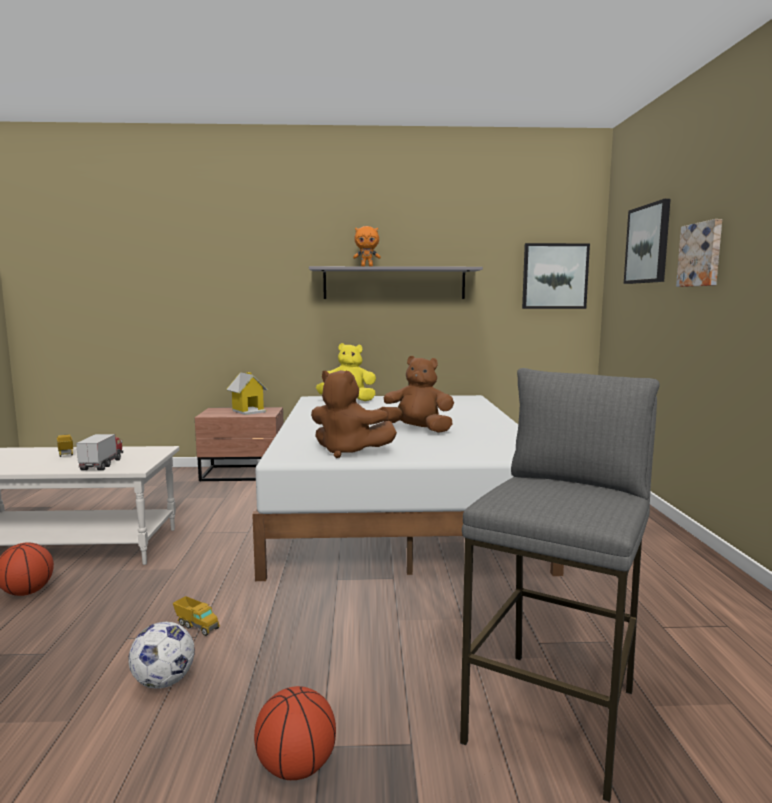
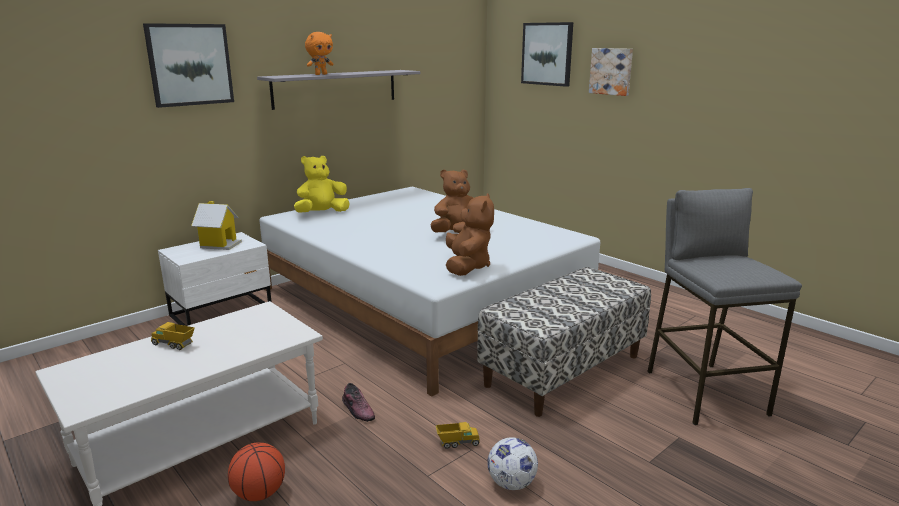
camera: 40 degrees left, 10 degrees up
(102, 464) = (255, 342): toy truck -> none
(187, 568) = (358, 410): none -> shoe
(244, 474) = (223, 312): brown nightstand -> white nightstand
(296, 767) = (657, 477): basketball -> none
(348, 452) = (467, 266): brown plush toy -> brown plush toy turned 75 degrees counterclockwise
(416, 611) = (563, 370): none -> bench
(554, 276) = (456, 74): picture -> picture (190, 64)

